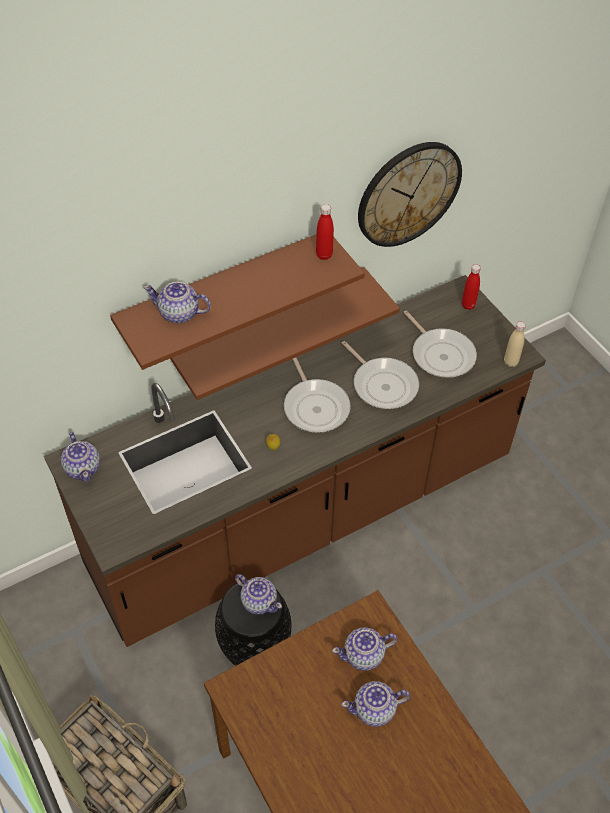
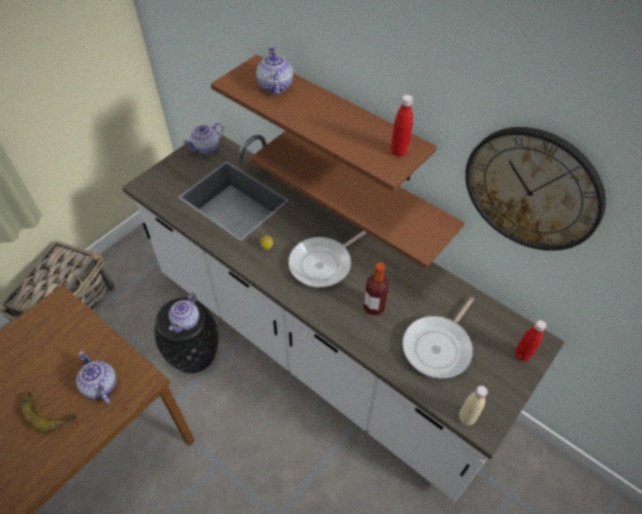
camera: 70 degrees right, 0 degrees up
(303, 514) = (320, 348): brown counter -> white counter
(375, 710) = (49, 409): teapot -> banana
(382, 384) = (374, 307): frying pan -> bottle

